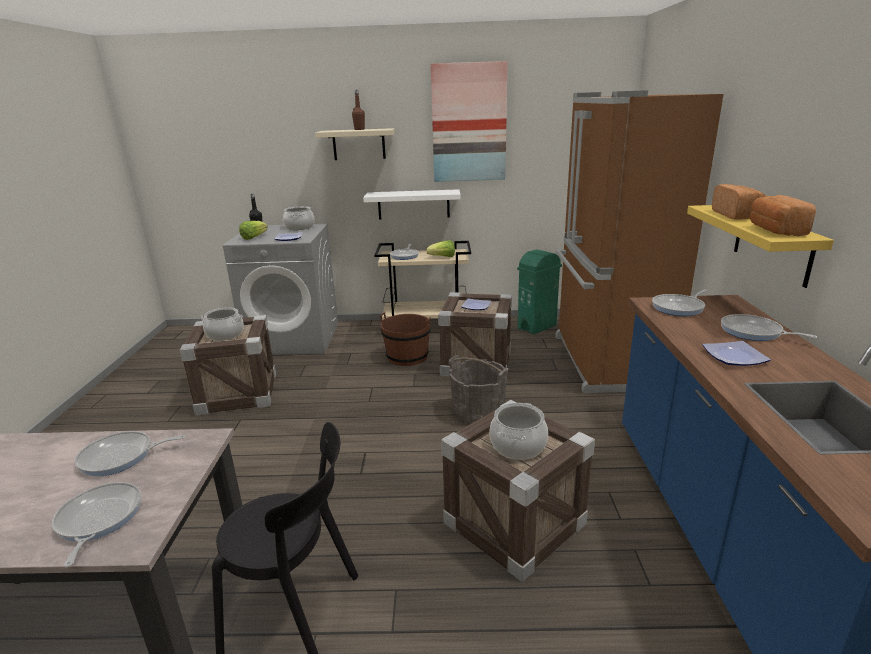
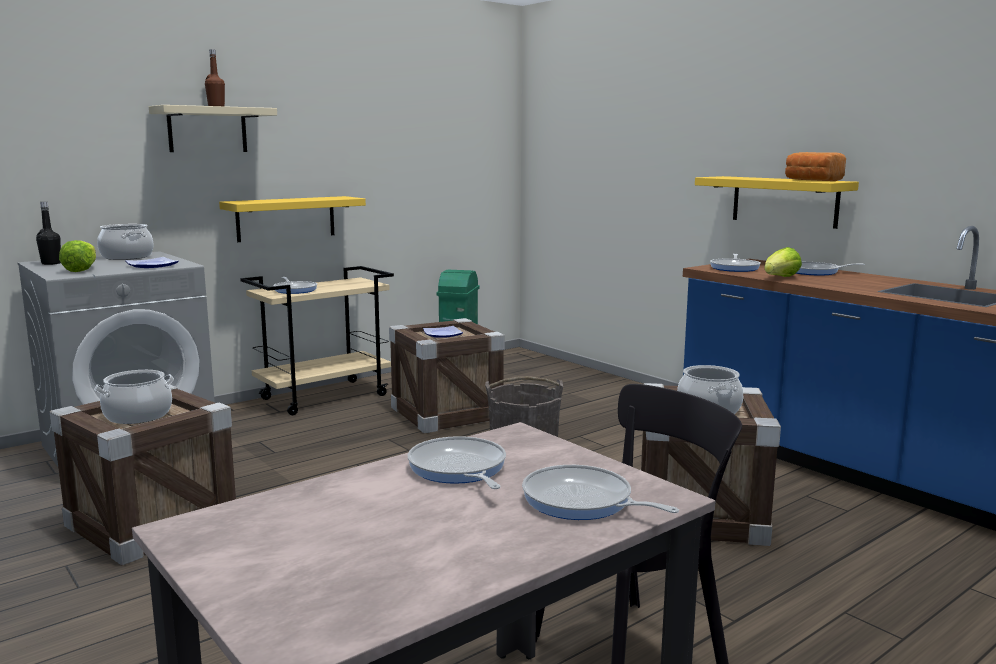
camera: 40 degrees left, 10 degrees down
(121, 457) = (458, 469): frying pan -> frying pan turned 120 degrees clockwise
(407, 357) = (350, 427): brown bucket -> none
(413, 204) = (286, 218): white shelf -> yellow shelf
(442, 257) = (351, 286): lettuce -> lettuce (780, 278)
(469, 123) = (354, 109): picture -> none
(606, 362) = (576, 384): brown fridge -> none
(733, 356) = (837, 283): plate -> none
(736, 215) = (753, 178): bread -> none

